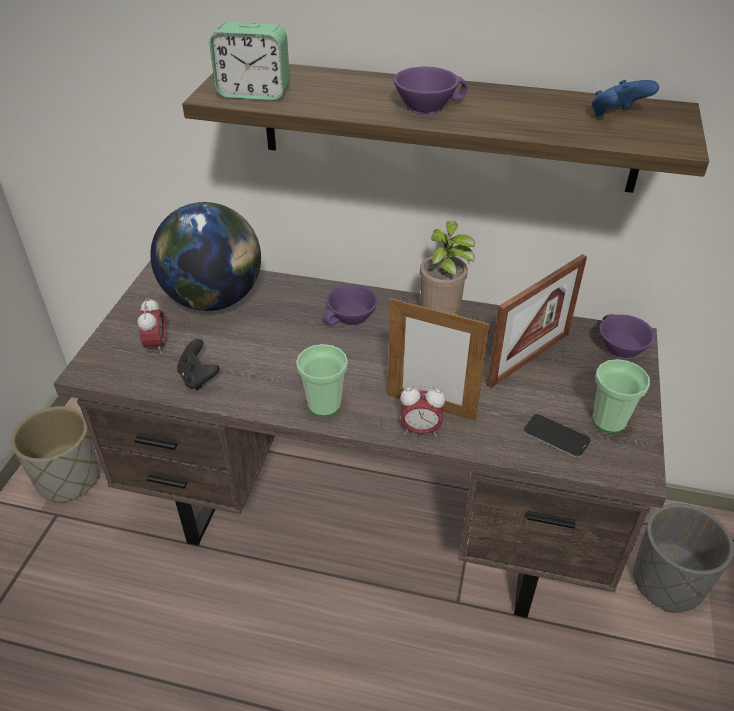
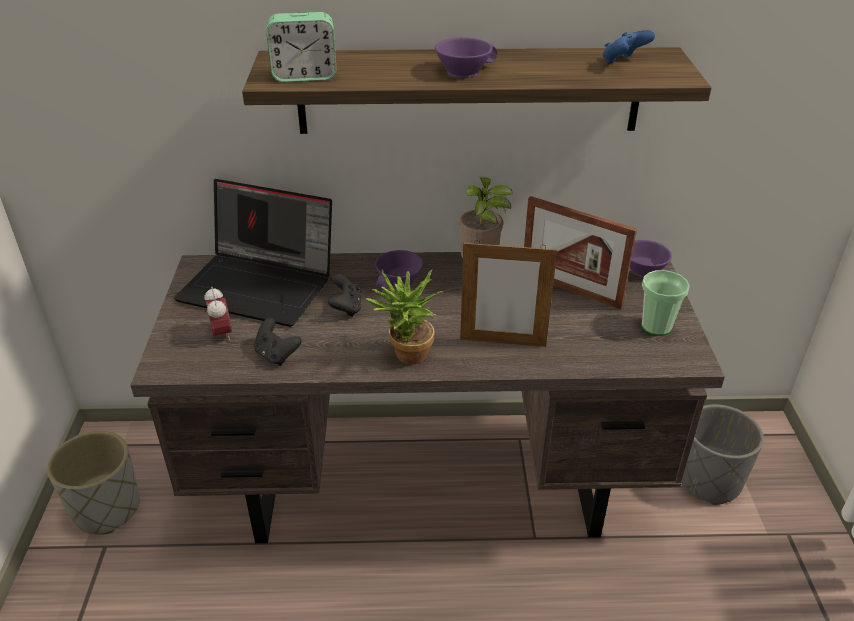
camera: 15 degrees left, 5 degrees down
(214, 299) = (261, 285): globe -> laptop
(286, 338) = (346, 308): none -> black game controller
(324, 404) = (406, 357): cup -> potted plant
(420, 430) = (501, 362): alarm clock -> none
(529, 359) = (570, 290): picture frame -> picture frame turned 90 degrees clockwise
(556, 437) = (618, 347): phone -> none

